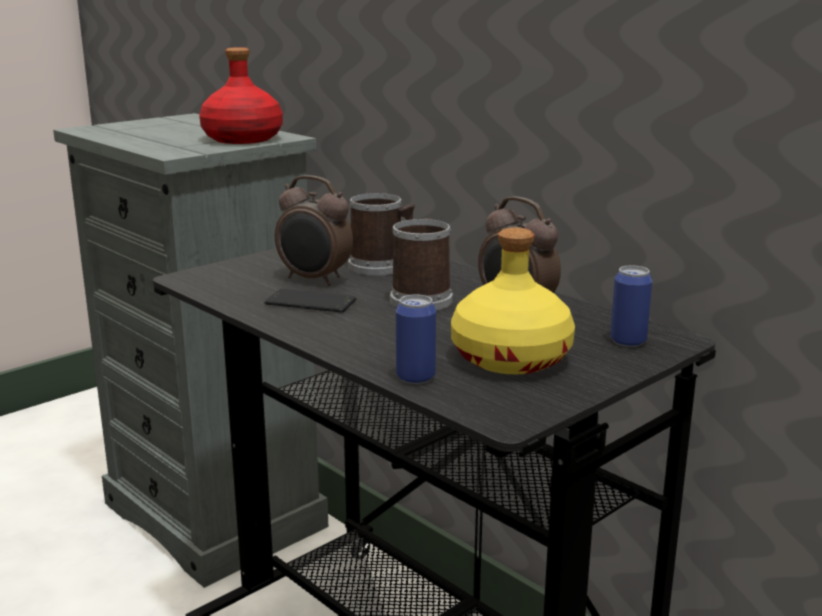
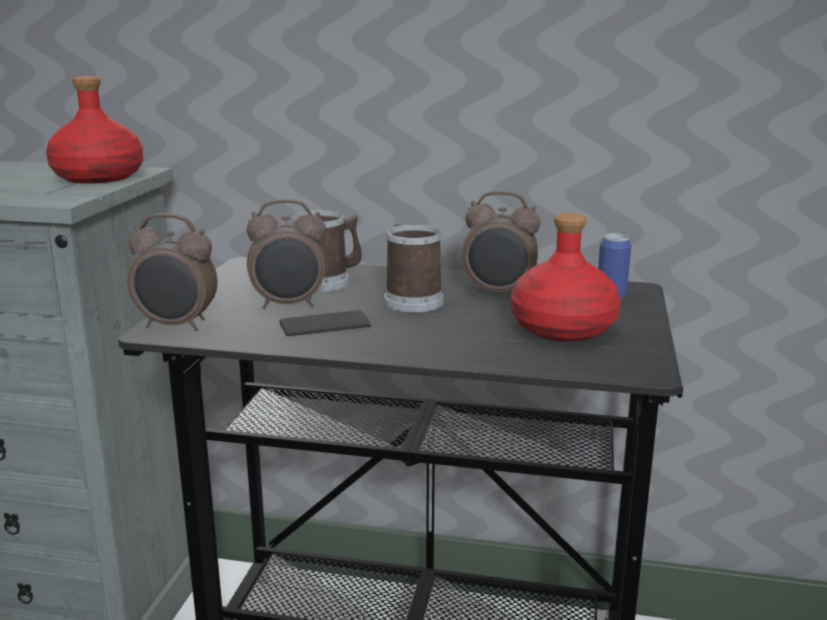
camera: 35 degrees left, 0 degrees up
(205, 277) = (177, 326): none -> alarm clock
(415, 377) = (528, 361): can -> none
(512, 358) = (564, 328): yellow bottle -> red bottle

